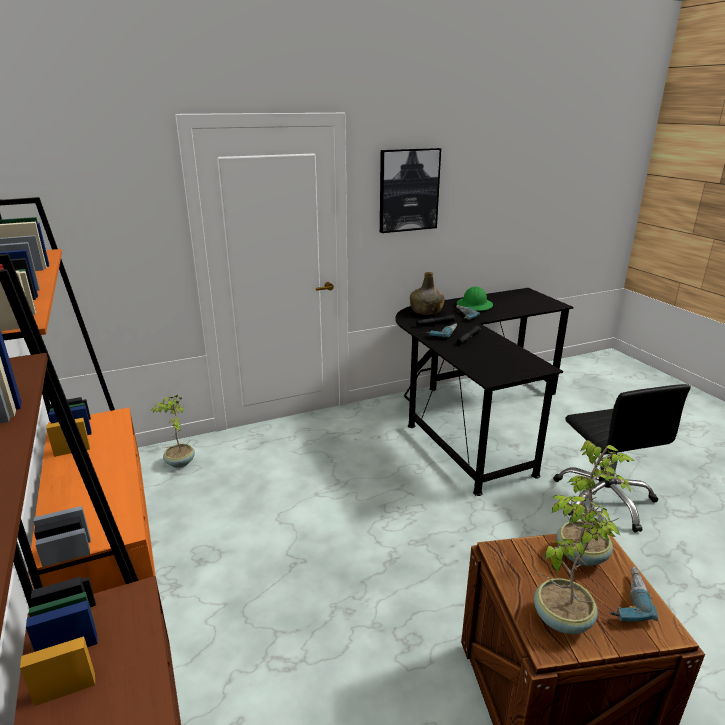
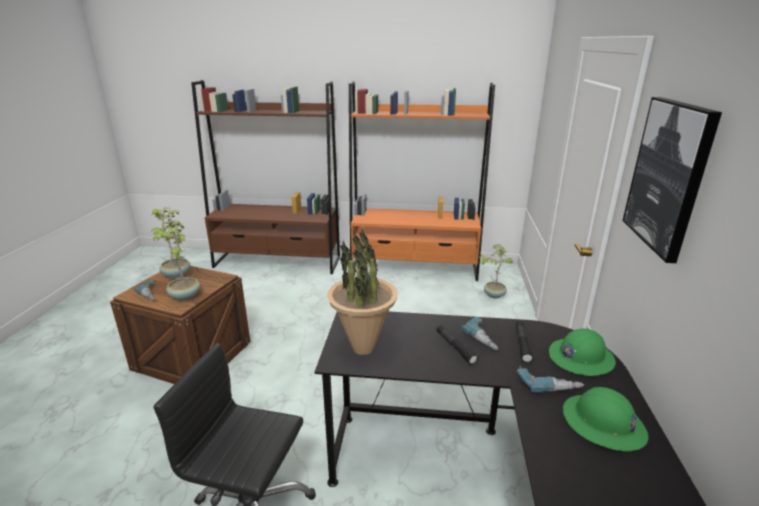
camera: 120 degrees right, 0 degrees up
(426, 311) = (580, 358): green bottle -> green hard hat
(515, 363) = (363, 348): none -> potted plant

